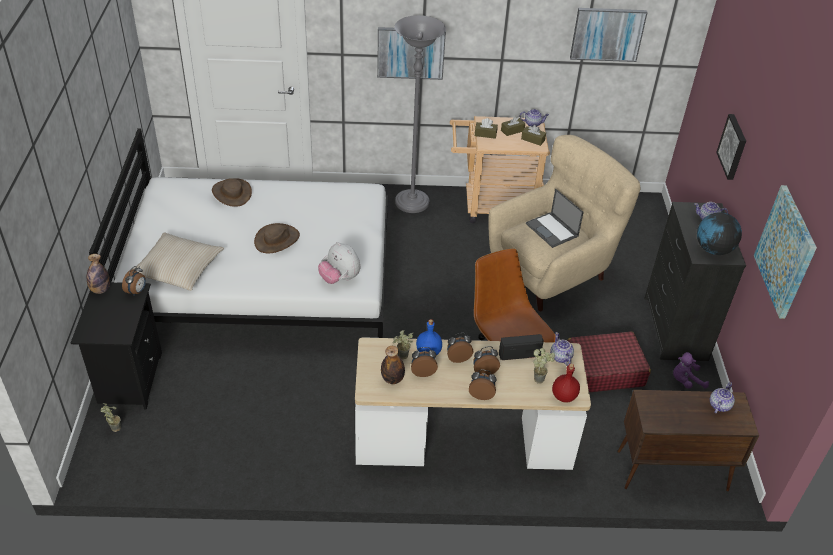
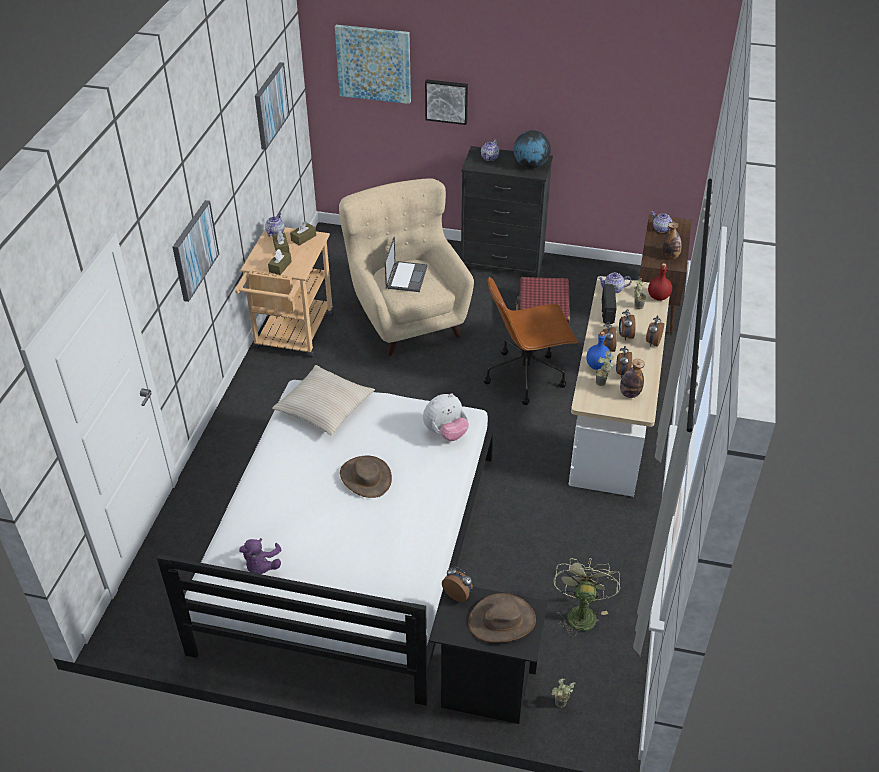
camera: 75 degrees left, 0 degrees up
(100, 290) = (447, 631): bottle -> bottle (670, 256)
(178, 268) = (391, 574): beige pillow -> beige pillow (324, 407)
(209, 434) = (580, 612): none -> green fan
(232, 193) = (260, 512): brown hat -> brown hat (502, 621)
(412, 203) = (259, 397): grey floor lamp -> none
(552, 230) = (406, 276): laptop -> laptop turned 60 degrees counterclockwise
(685, 381) = (563, 273): purple plush toy -> purple plush toy (261, 566)
(786, 251) = (600, 110): picture -> picture (374, 63)

